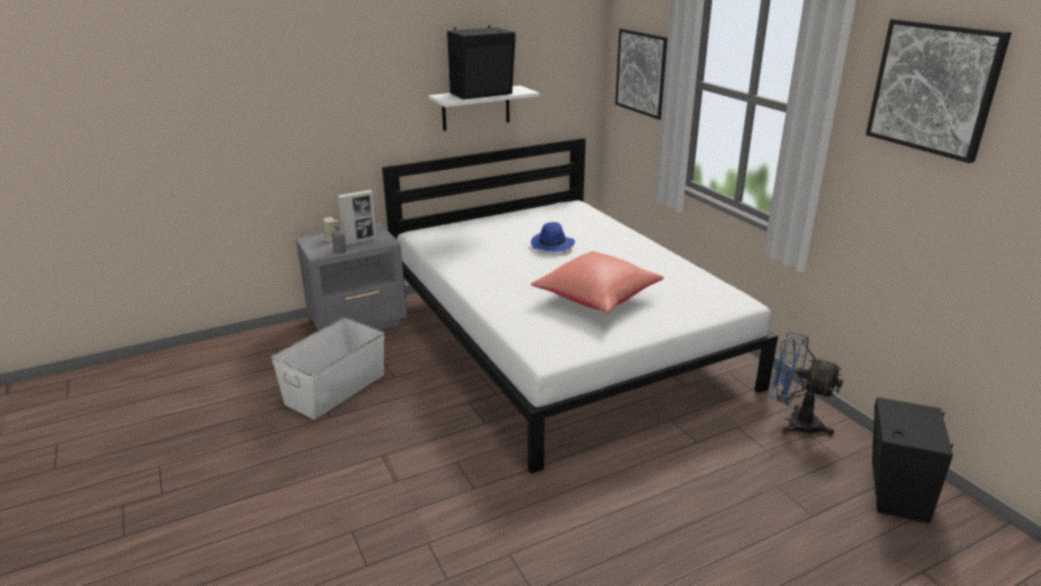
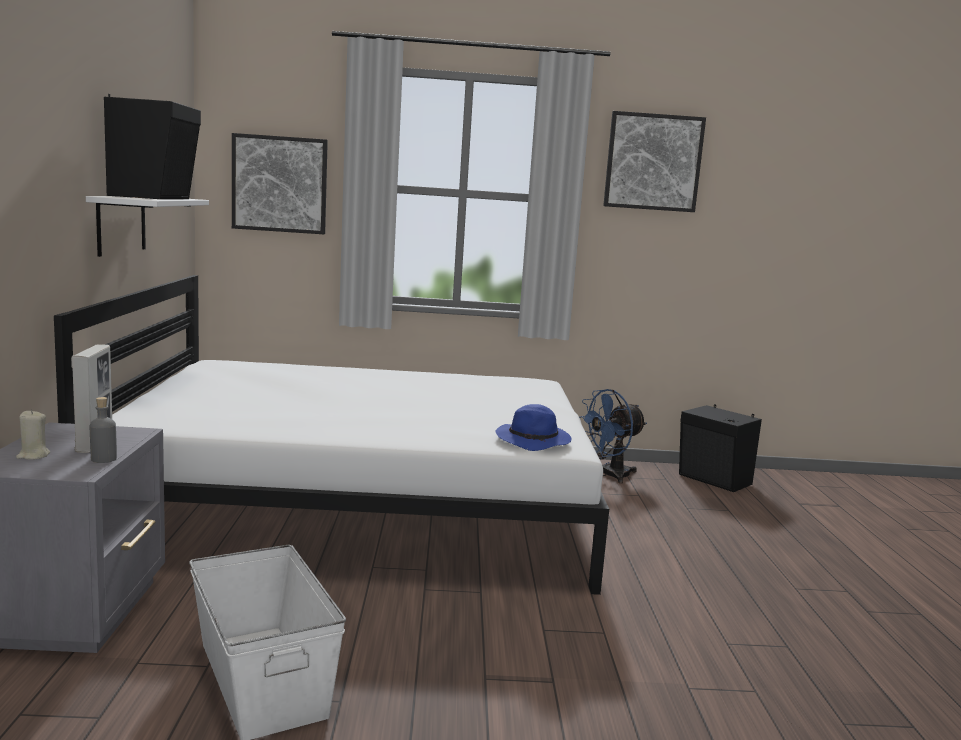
camera: 65 degrees left, 15 degrees down
(552, 245) = (312, 389): blue hat -> blue hat (534, 441)
(597, 299) = (469, 409): red pillow -> none

